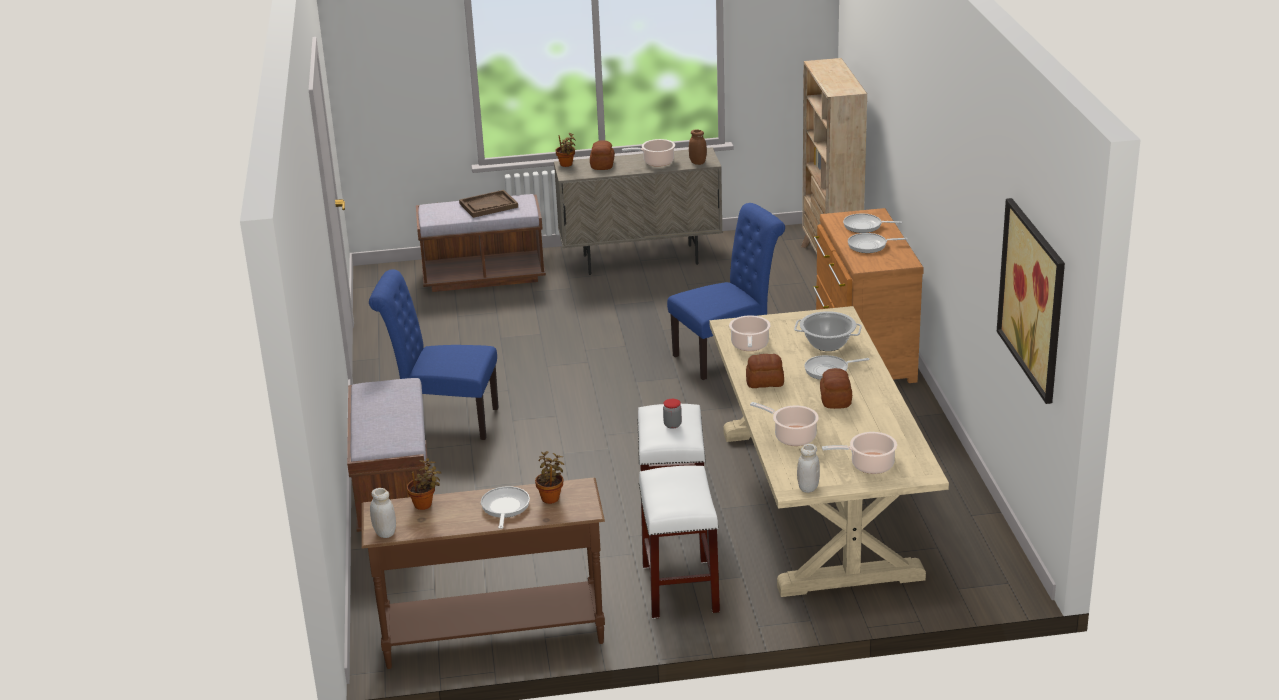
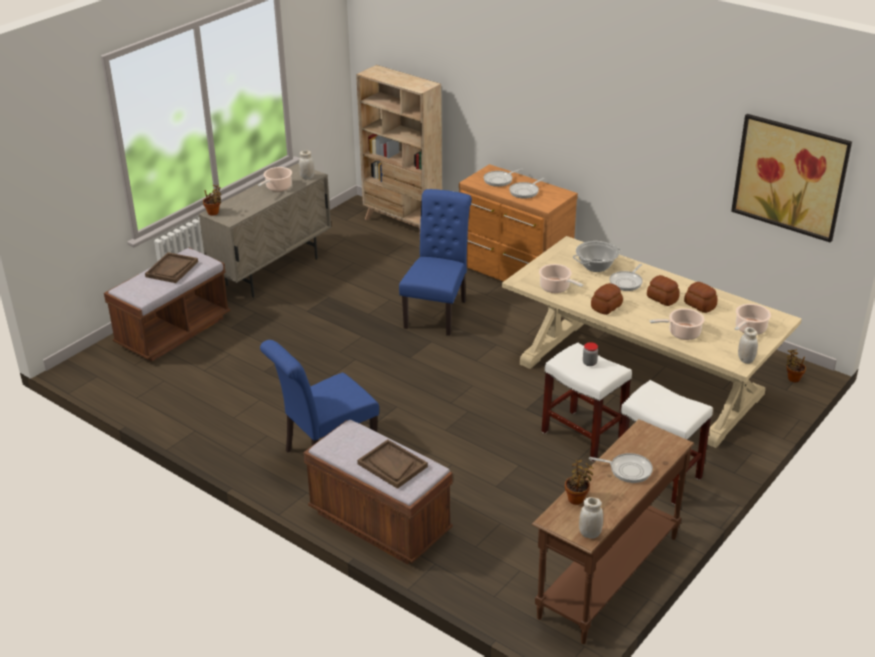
camera: 45 degrees left, 5 degrees up
(384, 424) = (392, 465): none -> brown tray
(505, 508) = (628, 470): frying pan -> frying pan turned 150 degrees clockwise
(551, 497) = (641, 446): potted plant -> potted plant (792, 378)
(603, 164) = (241, 203): bread -> bread (700, 305)
(697, 162) = (307, 177): brown jar -> white jar

